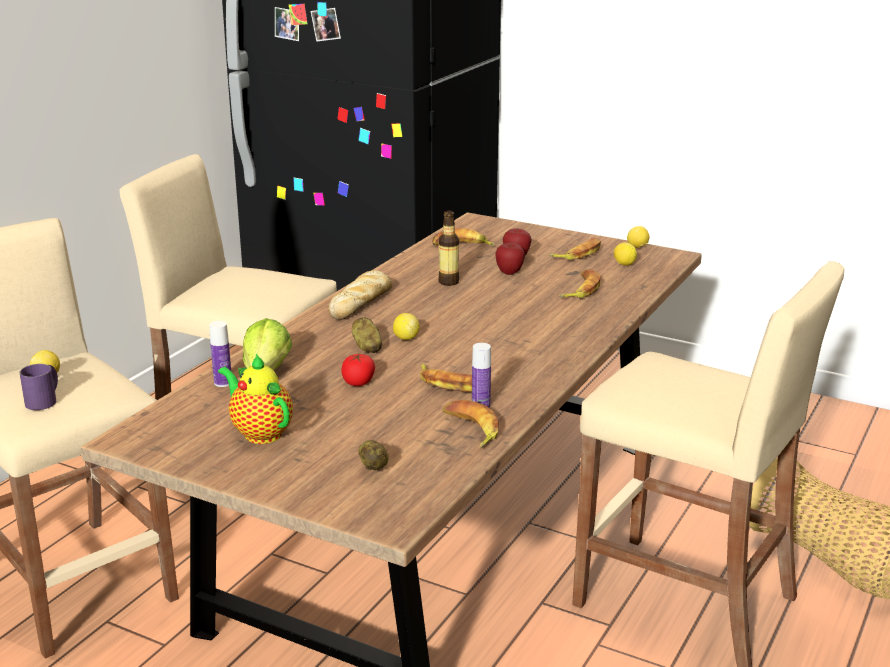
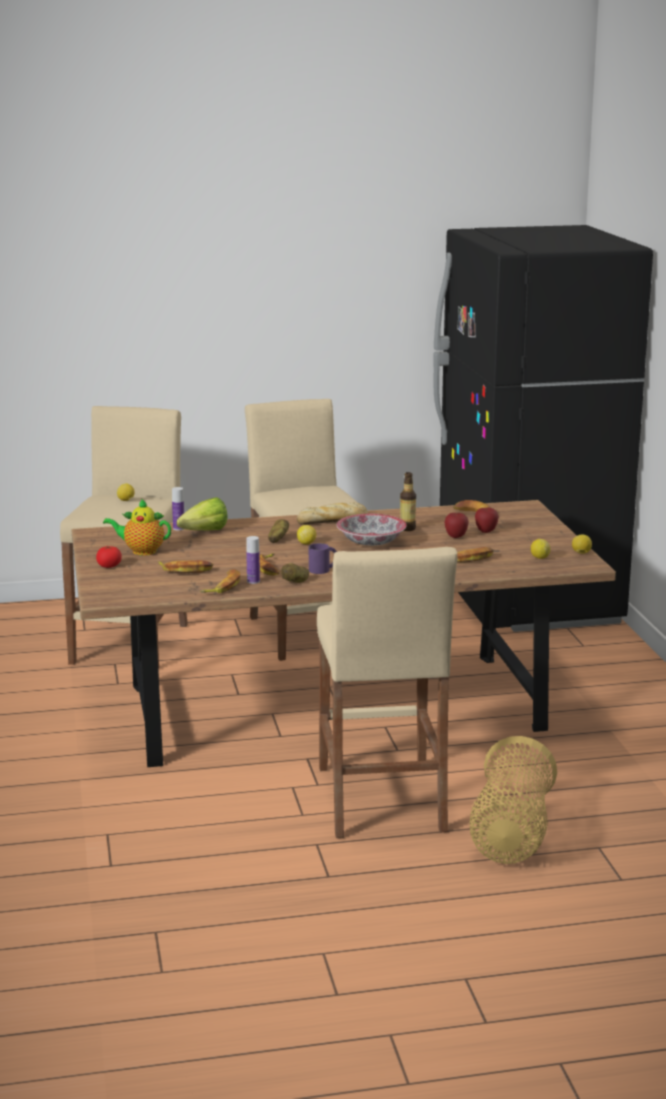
camera: 50 degrees right, 5 degrees down
(45, 400) = (104, 508): purple mug -> purple mug (323, 569)
(259, 433) = (141, 551): teapot -> teapot turned 90 degrees counterclockwise
(358, 382) = (231, 551): tomato -> tomato (109, 566)
(374, 466) = (148, 581): potato -> potato (296, 582)
(458, 309) = (371, 542): none -> bowl
(578, 254) = (530, 543): banana -> banana (185, 570)

